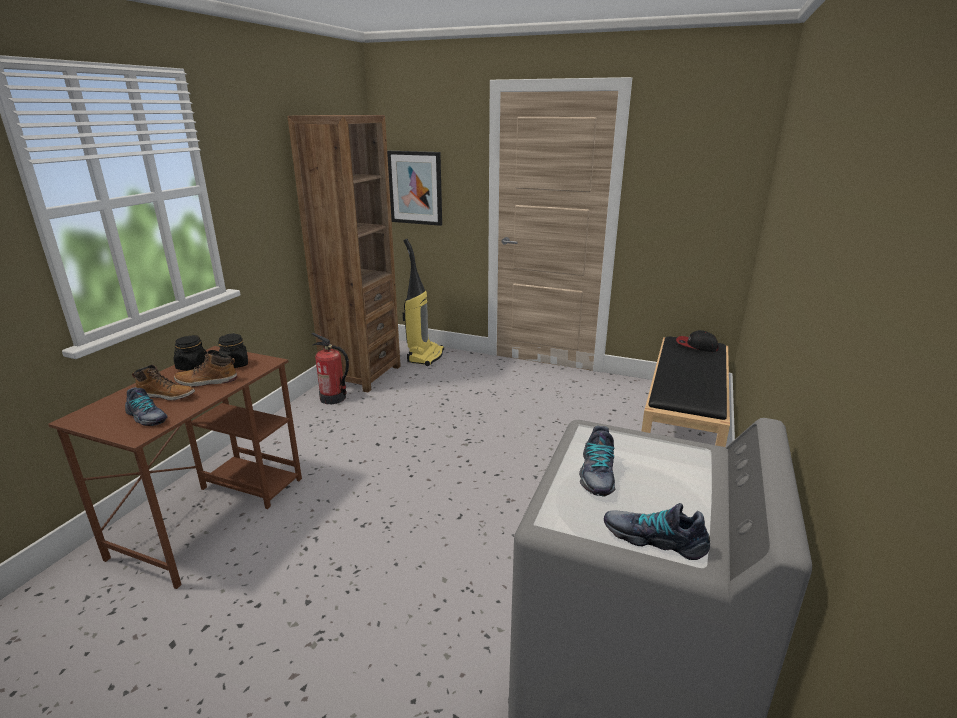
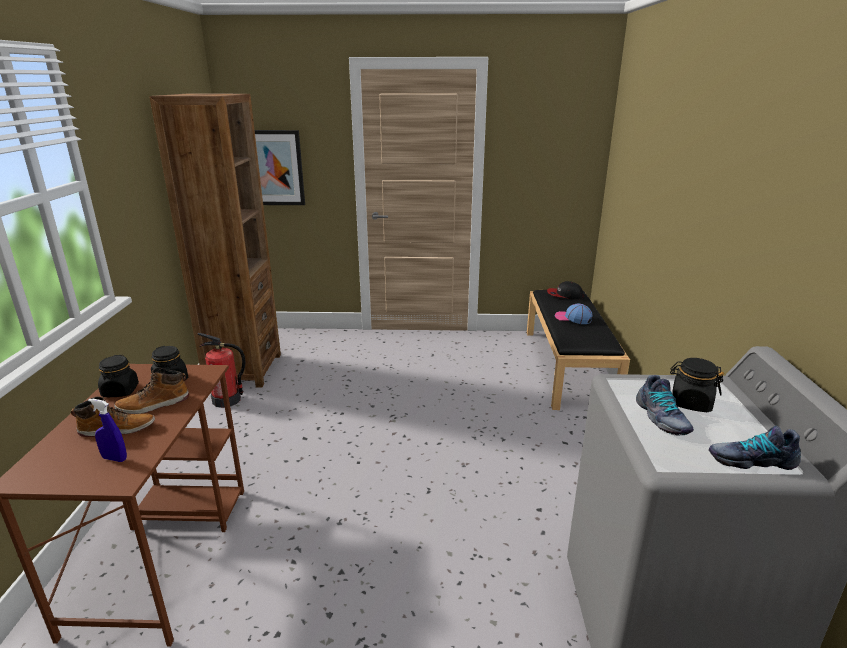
camera: 20 degrees left, 0 degrees up
(146, 417) = (114, 458): shoe -> blue spray bottle
(425, 356) = (300, 340): vacuum cleaner -> none
(647, 466) = (690, 403): none -> black jar
(687, 371) = (573, 318): none -> cap

